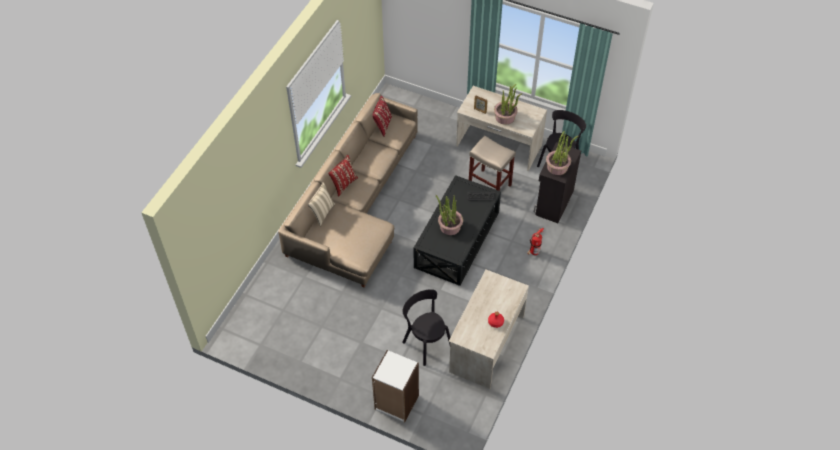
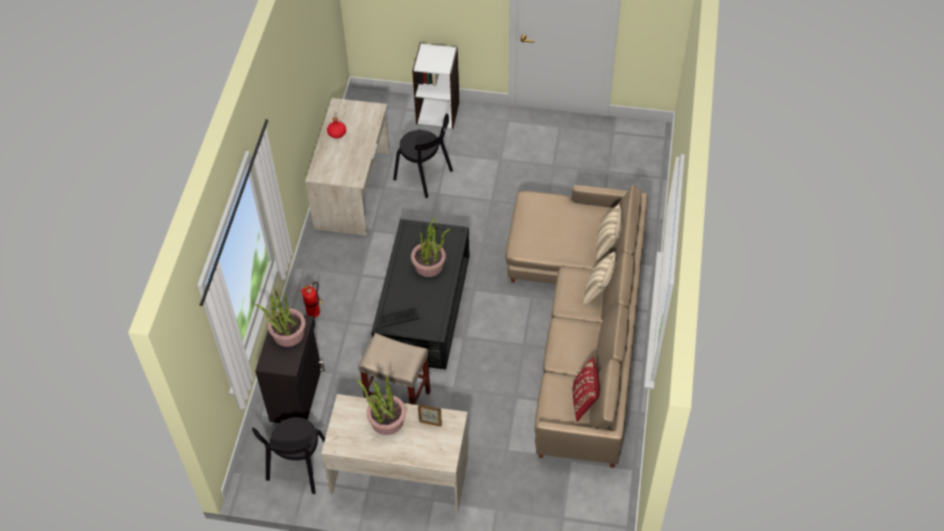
camera: 165 degrees right, 0 degrees up
(343, 184) = (598, 291): red pillow -> beige pillow

